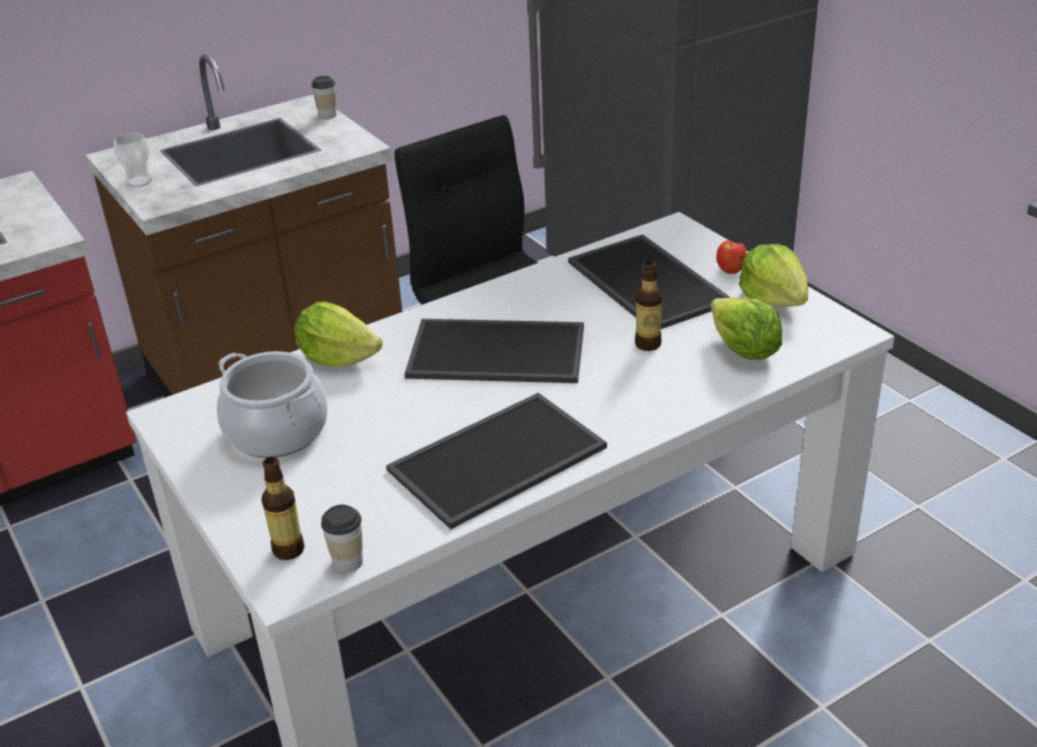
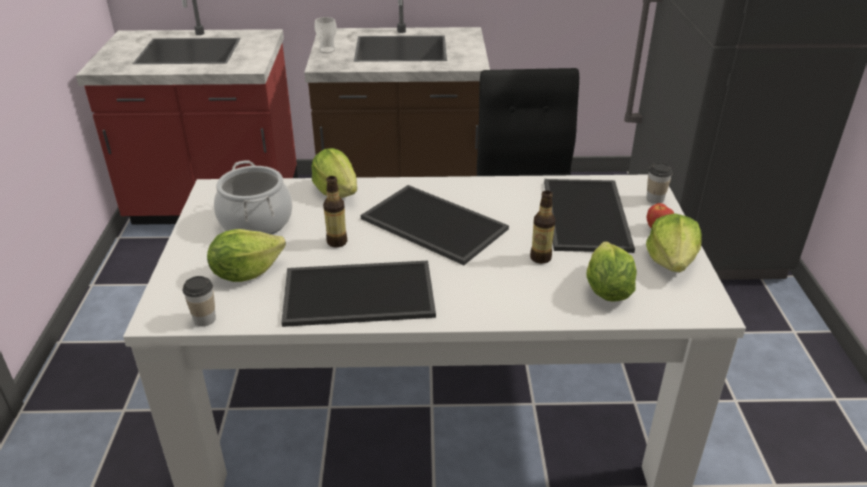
camera: 30 degrees right, 0 degrees up
(288, 550) = (183, 296): bottle -> bottle (337, 242)
(327, 115) = (473, 41): cup -> cup (655, 199)
(335, 492) = (246, 272): none -> lettuce

